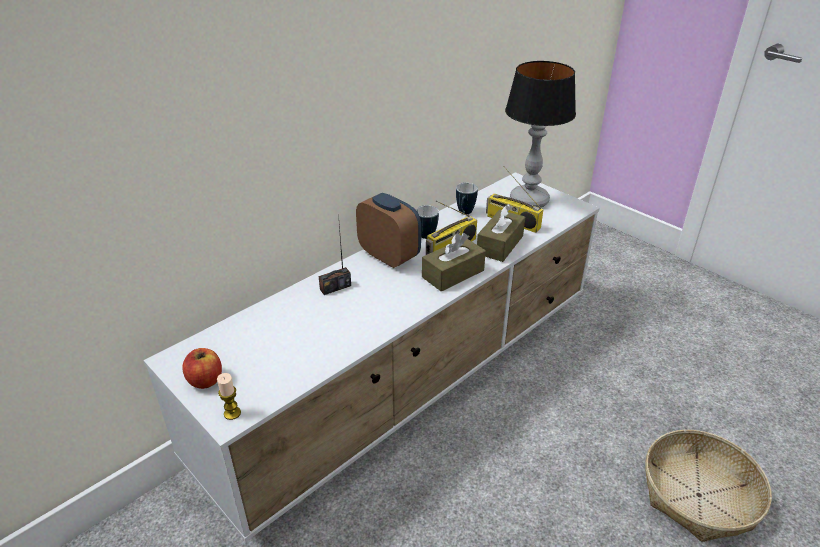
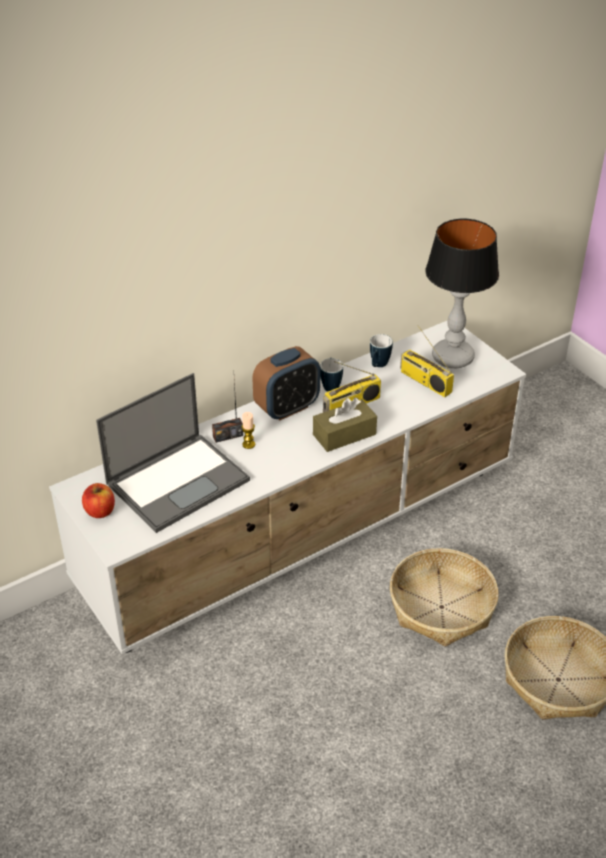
camera: 10 degrees right, 5 degrees up
(232, 413) = (119, 542): candle -> candle (248, 444)
(291, 337) = (179, 481): none -> laptop
(389, 256) = (287, 408): alarm clock -> alarm clock turned 90 degrees clockwise
(500, 245) = (402, 407): brown tissue box -> none
(560, 436) = (441, 607): none -> basket

